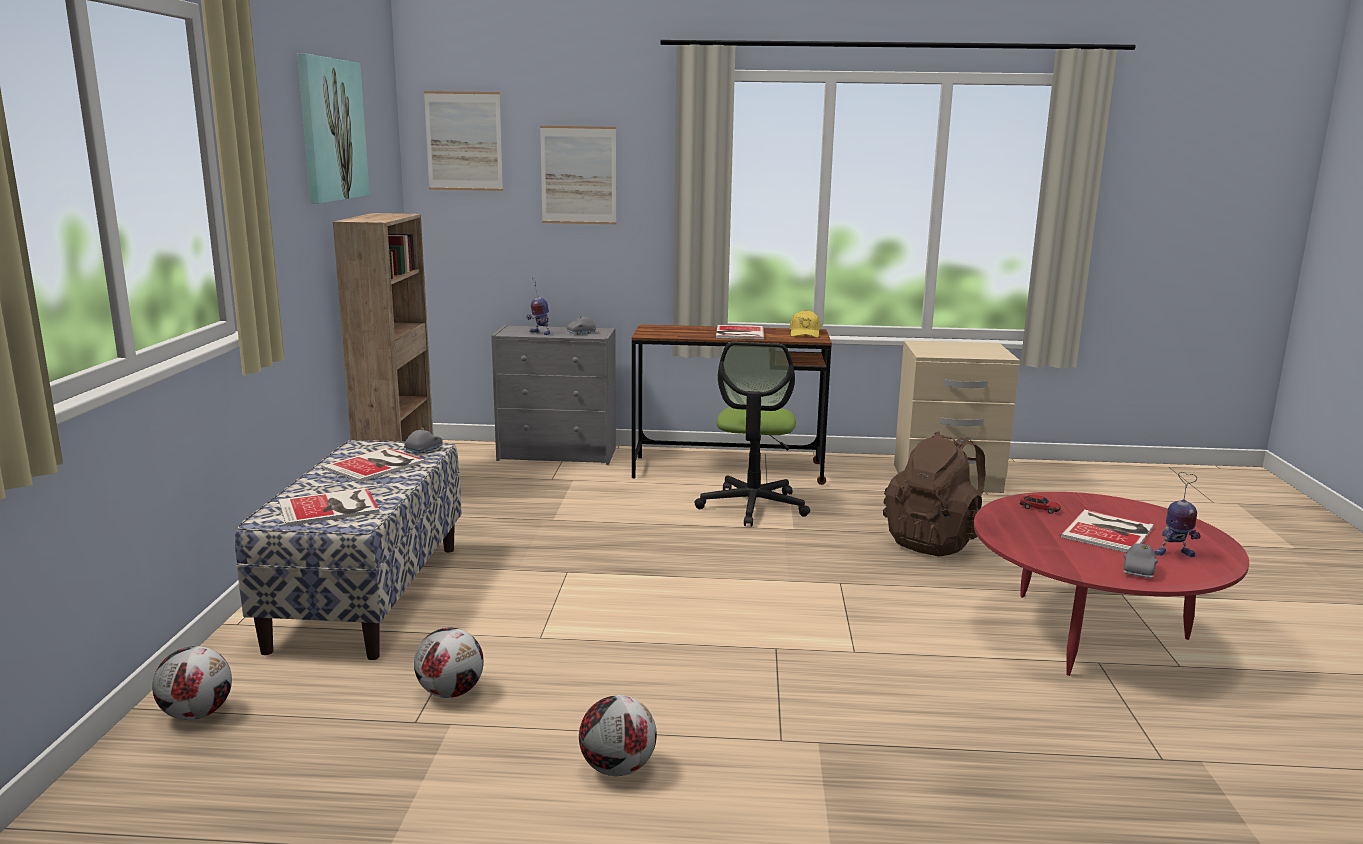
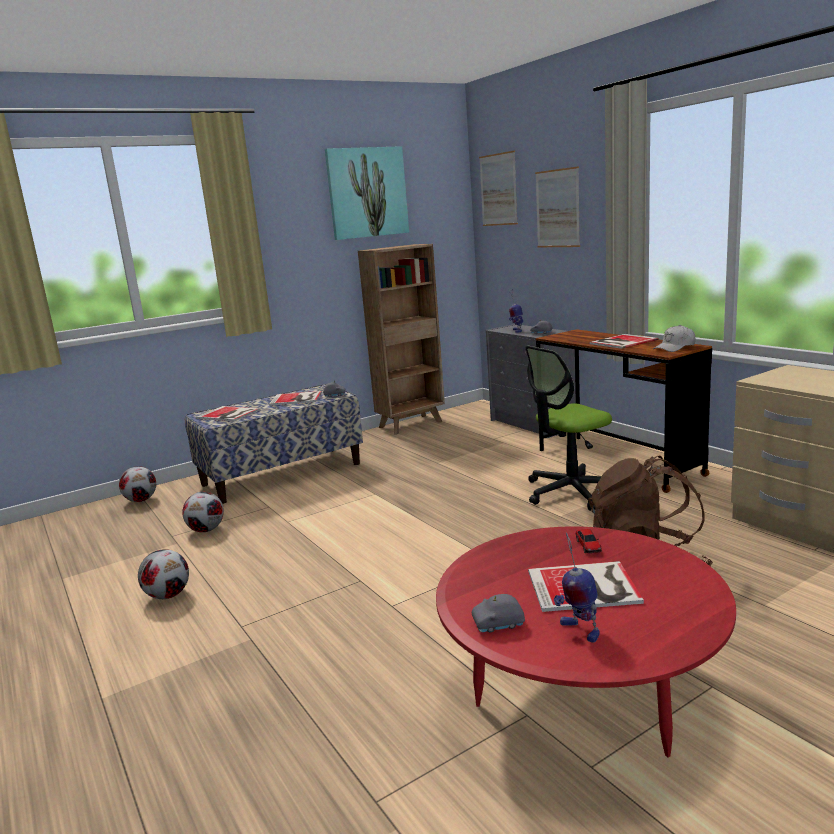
camera: 55 degrees right, 0 degrees up
(805, 333) = (675, 347): yellow cap -> white cap

